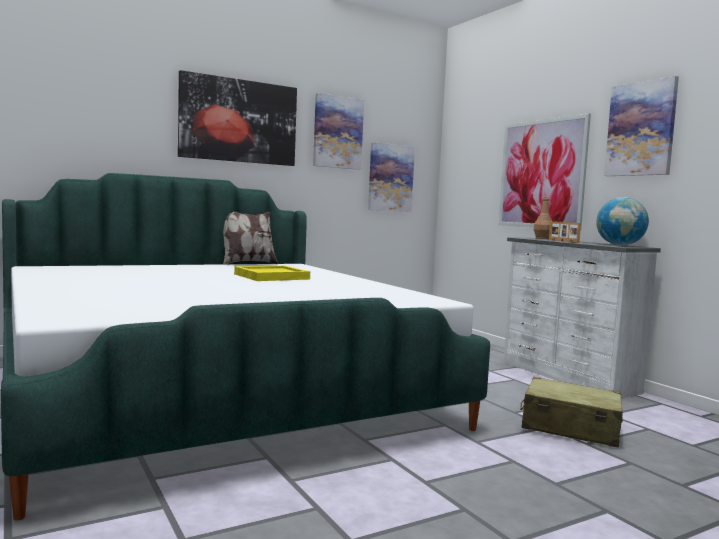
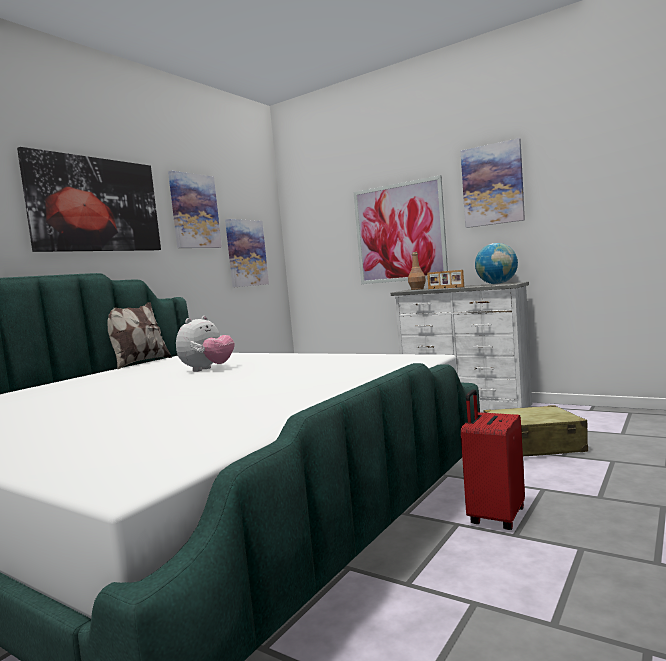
camera: 25 degrees left, 0 degrees up
(272, 276) = (207, 369): yellow tray -> plush toy
(432, 465) = (495, 517): none -> red suitcase

